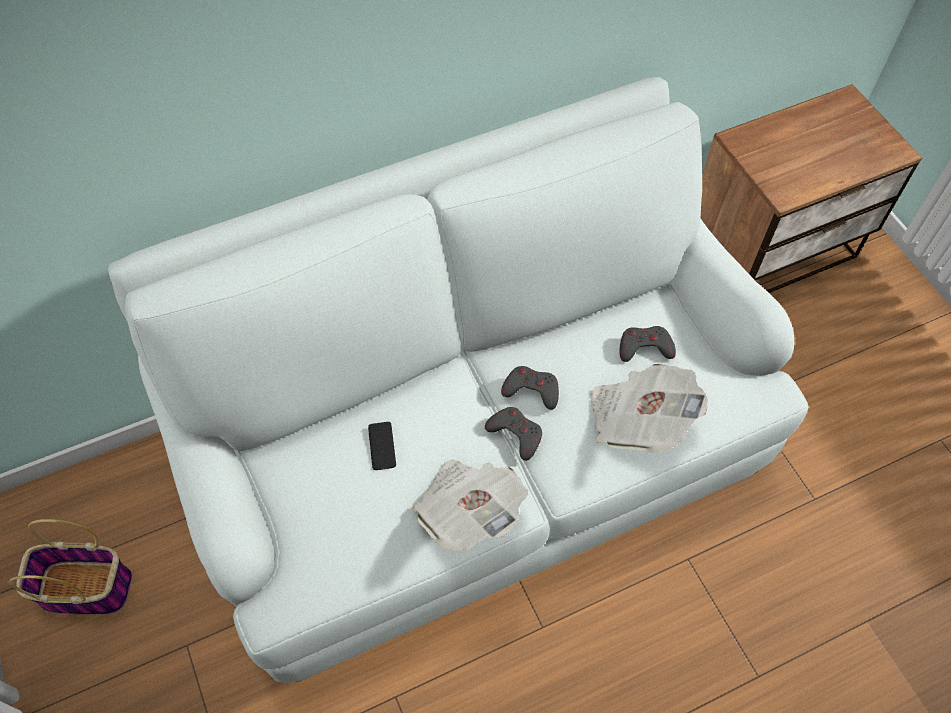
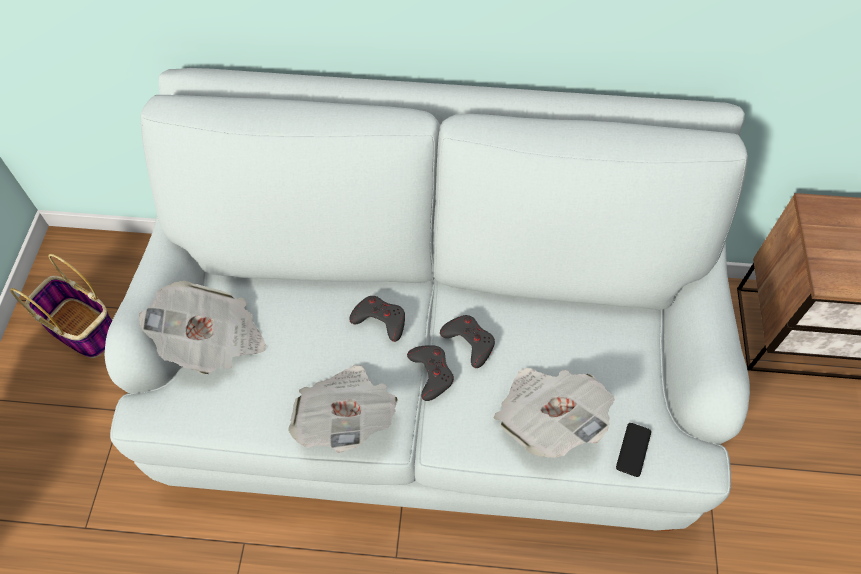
camera: 30 degrees right, 0 degrees up
(296, 509) = (213, 341): none -> newspaper
(382, 446) = (313, 324): phone -> phone (633, 449)
(644, 347) = (596, 355): grey game controller -> grey game controller (380, 320)

